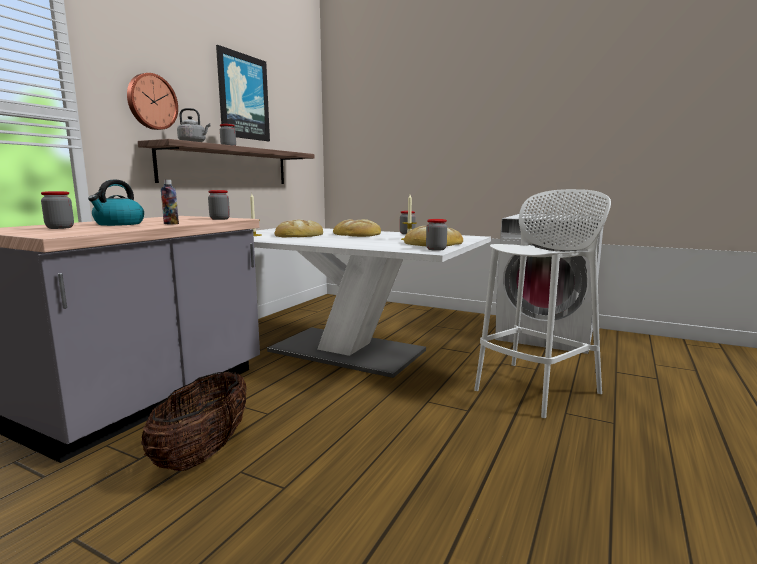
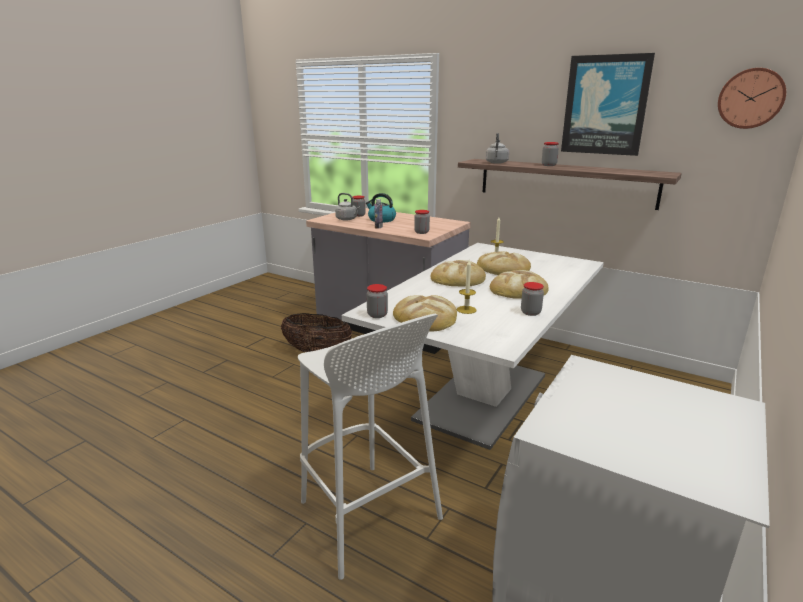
camera: 95 degrees right, 10 degrees up
(85, 229) = (347, 219): none -> grey kettle
(151, 102) = (490, 126): wall clock -> wall clock (751, 98)
(328, 240) = (458, 278): none -> bread

